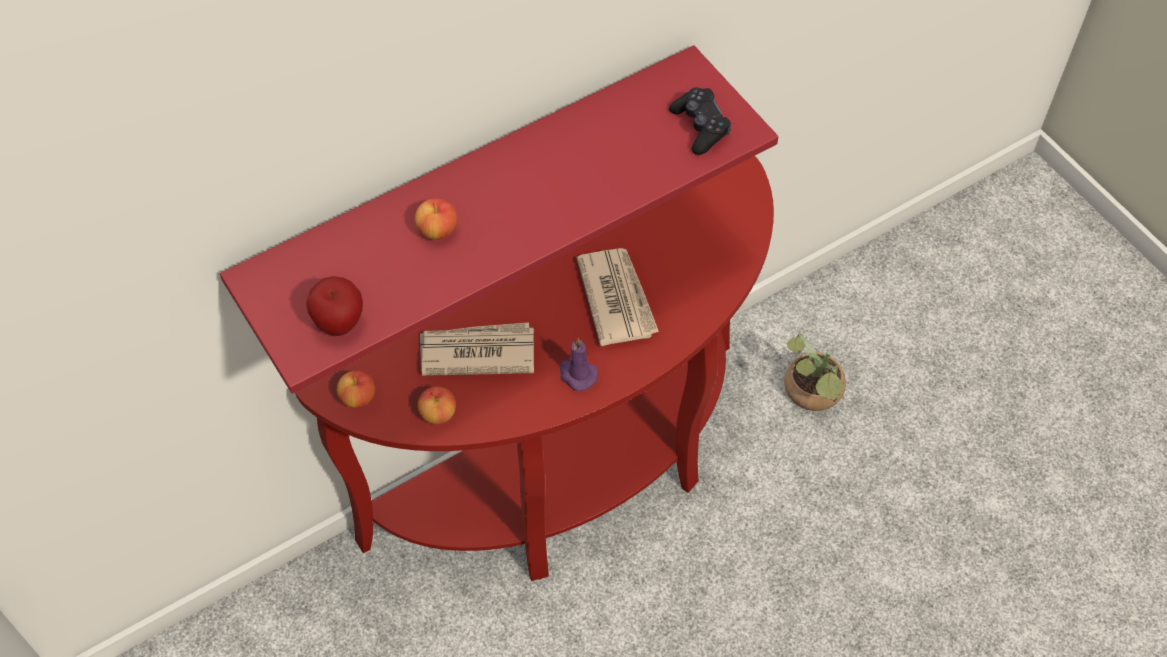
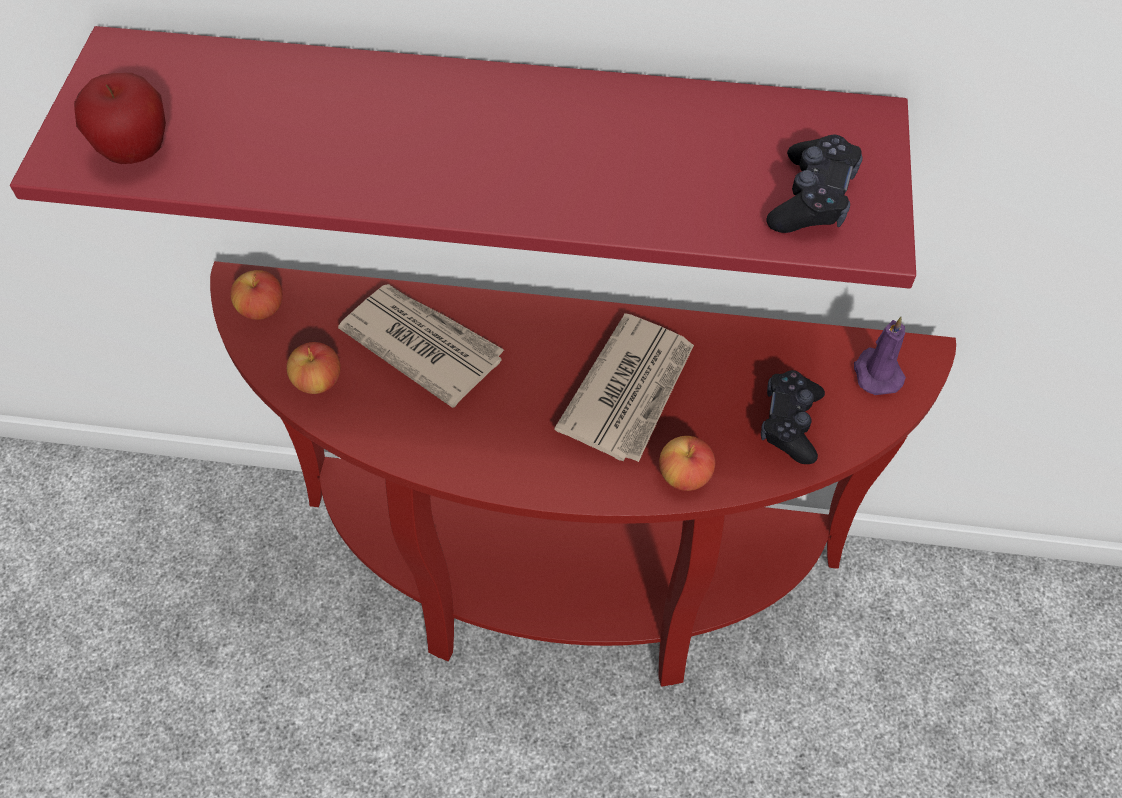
camera: 40 degrees right, 0 degrees up
(437, 230) = (356, 121): apple -> apple (684, 475)
(577, 374) = (501, 444): purple candle -> purple candle (876, 372)
(713, 258) = (790, 423): none -> black game controller
(812, 395) = (890, 685): potted plant -> none

